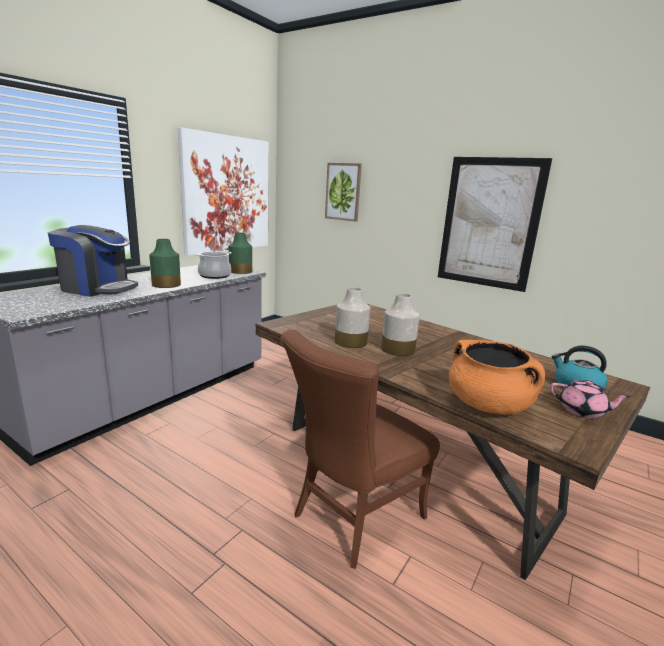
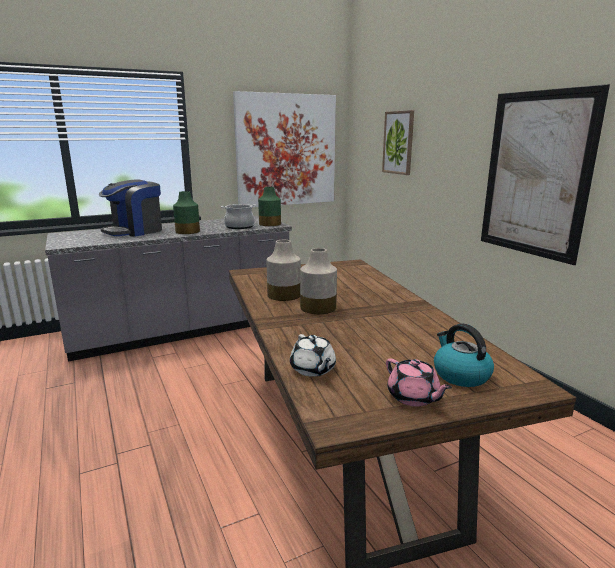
camera: 30 degrees right, 0 degrees up
(97, 288) = (135, 231): coffee machine -> coffee machine turned 90 degrees clockwise
(352, 518) = (241, 465): brown chair -> none
(488, 406) = (313, 369): orange cooking pot -> white teapot

